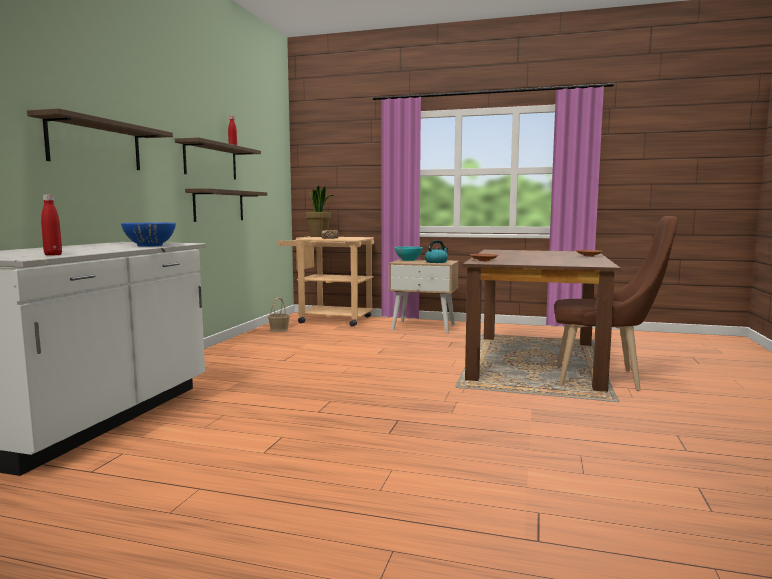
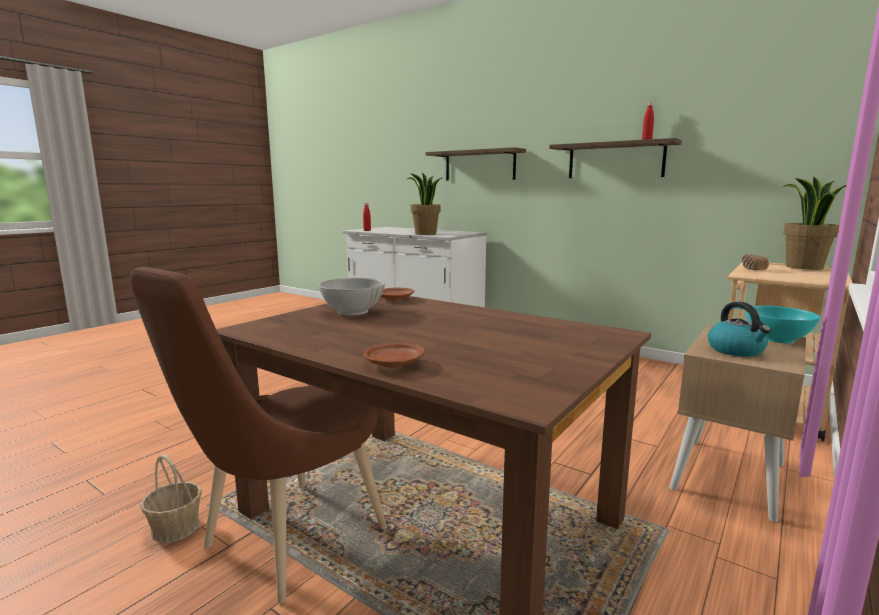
camera: 110 degrees right, 5 degrees up
(150, 245) = (425, 234): blue bowl -> potted plant
(219, 205) = (624, 208): shelf -> none
(279, 329) = (675, 374): basket -> basket (175, 528)
(530, 261) = (352, 311): none -> white bowl

